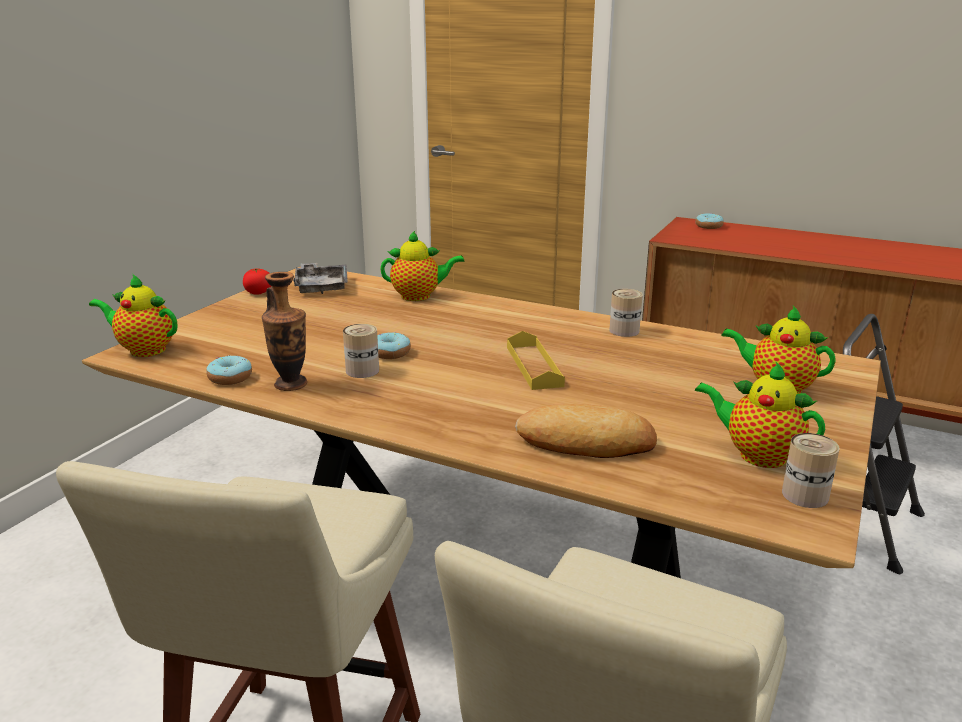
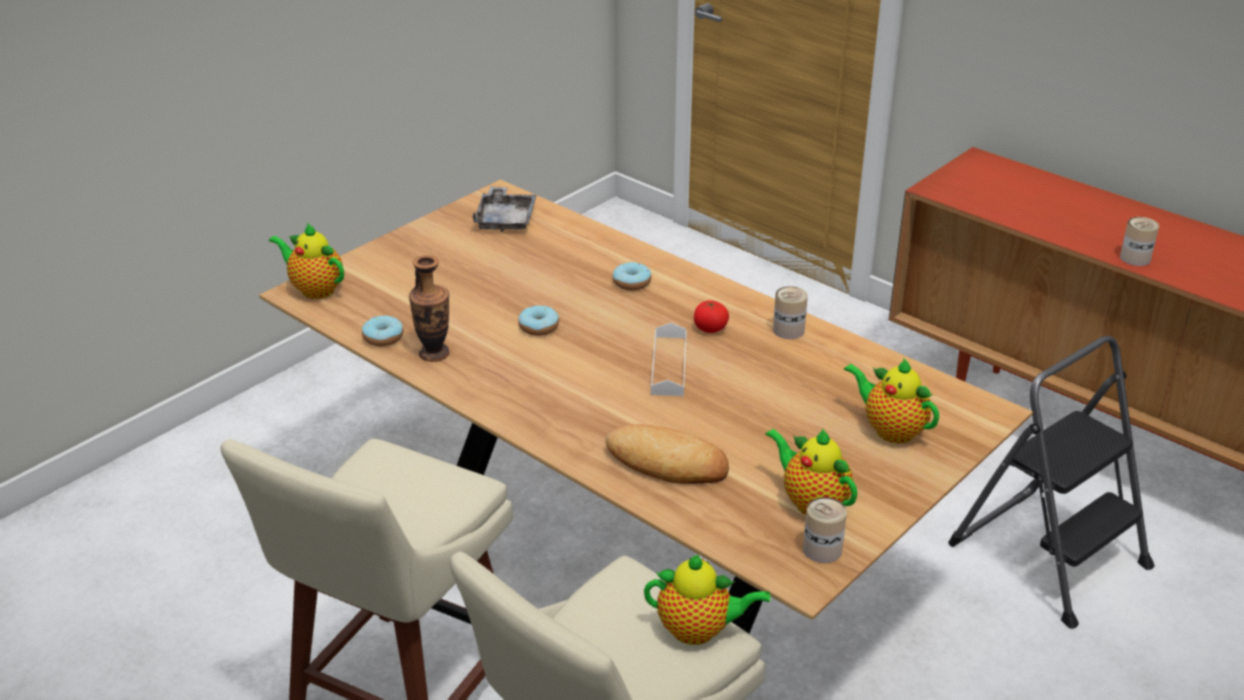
camera: 15 degrees right, 10 degrees up
(259, 292) = (440, 220): tomato -> tomato (710, 329)
(362, 370) = (504, 346): can -> can (1135, 258)
(419, 296) = (601, 248): teapot -> teapot (699, 630)
(534, 366) = (669, 365): yellow tray -> white tray
(708, 226) = (999, 171): donut -> donut (631, 283)

